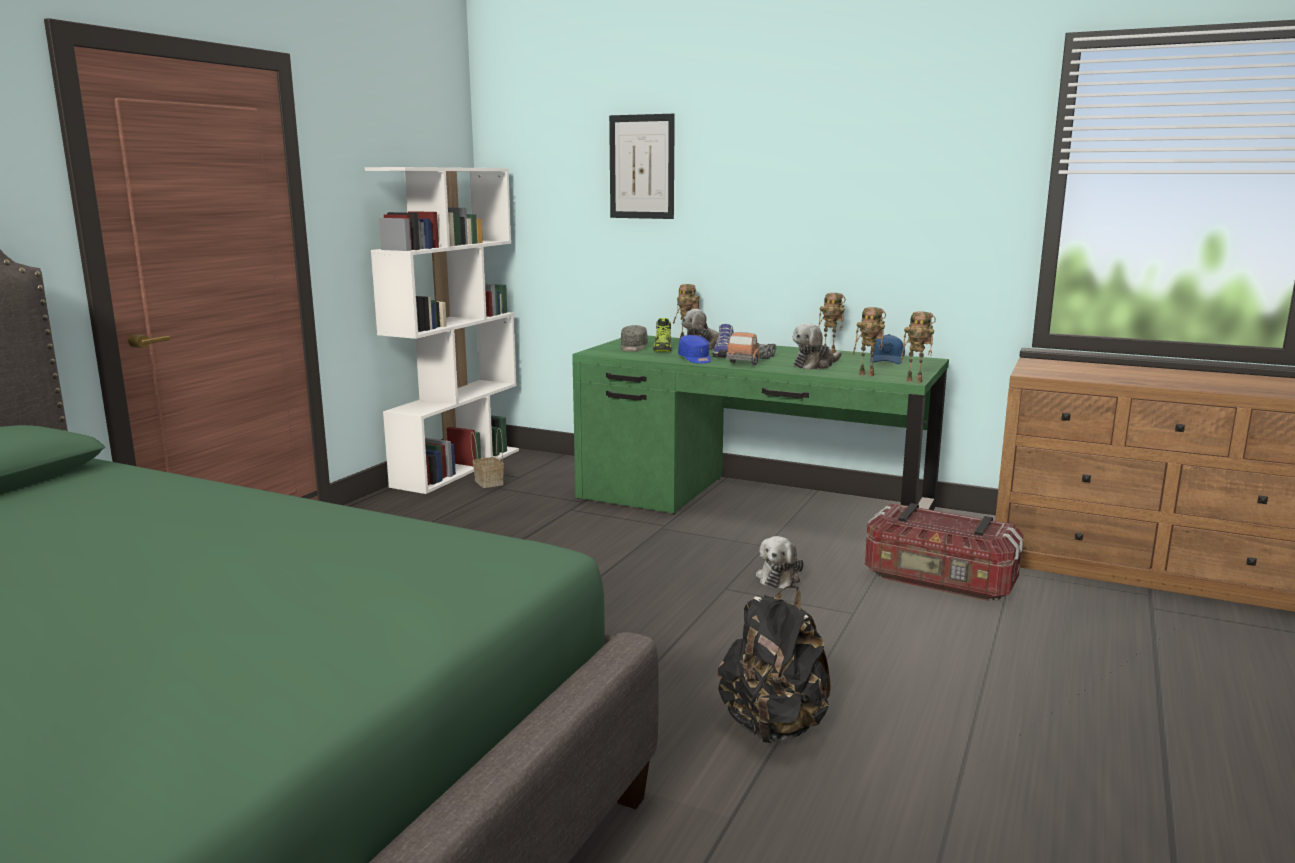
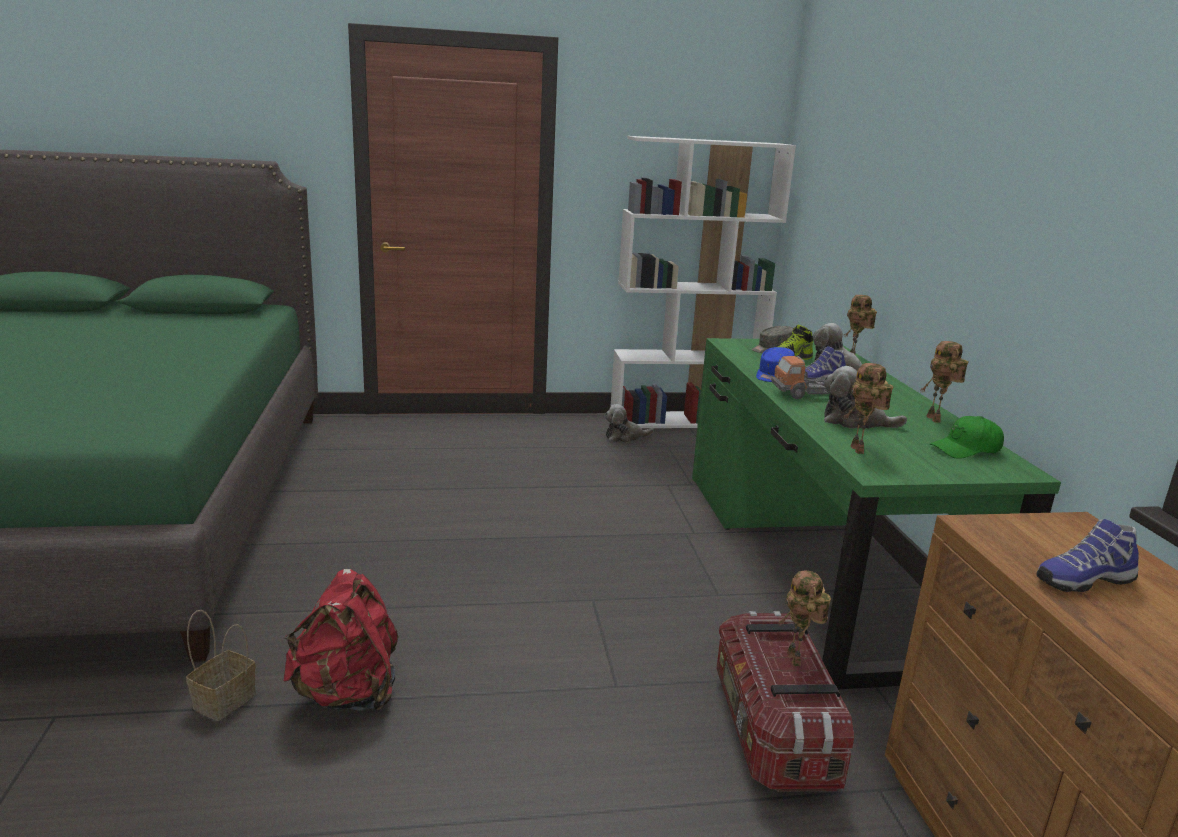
camera: 55 degrees right, 5 degrees up
(488, 482) = (673, 439): basket -> basket (225, 699)
(642, 167) = (873, 153): picture -> none
(773, 726) = (347, 694): black backpack -> red backpack
(779, 577) = (652, 621): plush toy -> plush toy (625, 437)
(886, 360) = (966, 449): blue cap -> green cap
(915, 381) = (876, 477): toy robot -> toy robot (796, 660)
(1102, 375) = (1082, 580): none -> shoe

